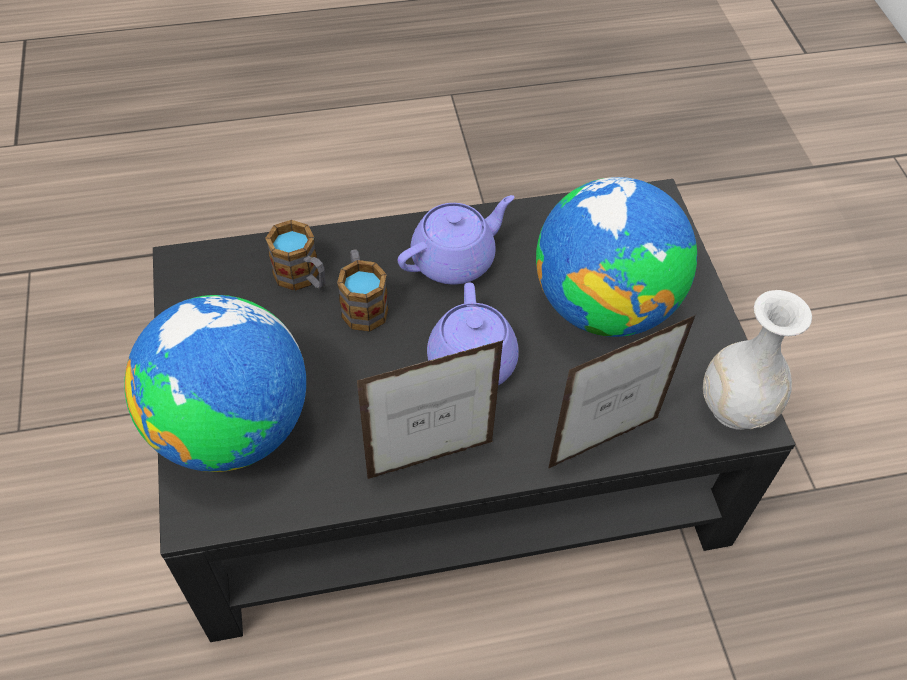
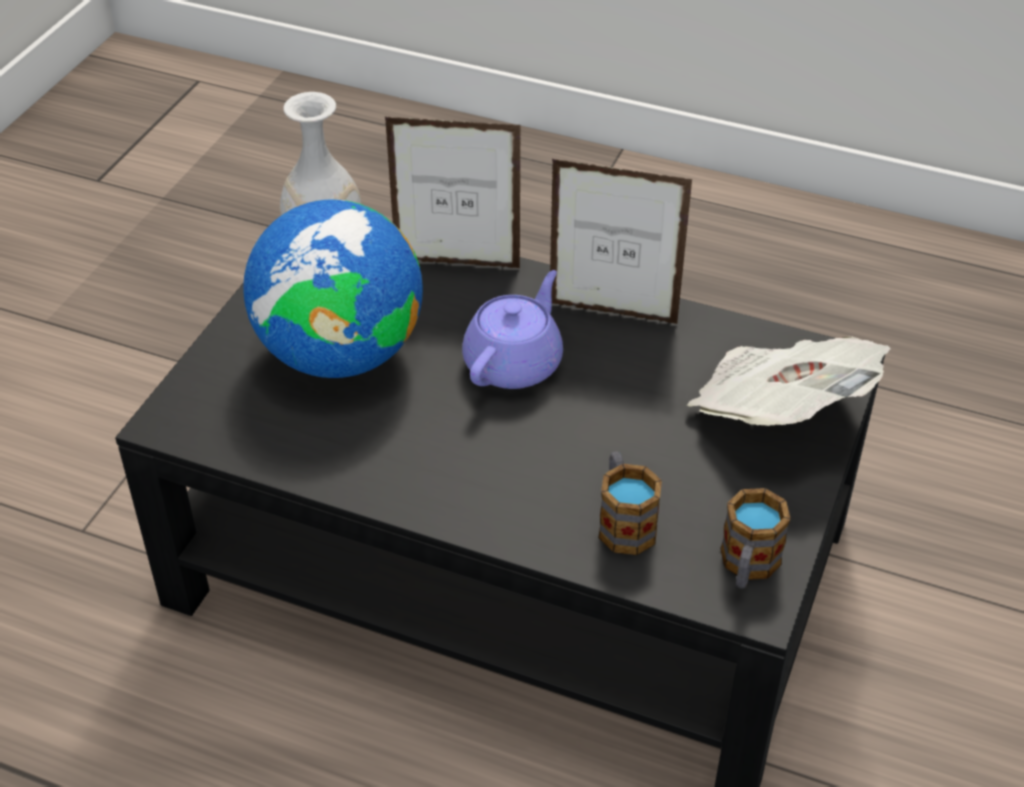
camera: 145 degrees left, 10 degrees down
(232, 427) = (778, 412): globe -> newspaper
(362, 304) = (577, 464): mug -> mug (747, 567)
(455, 259) = (441, 463): purple teapot -> none

